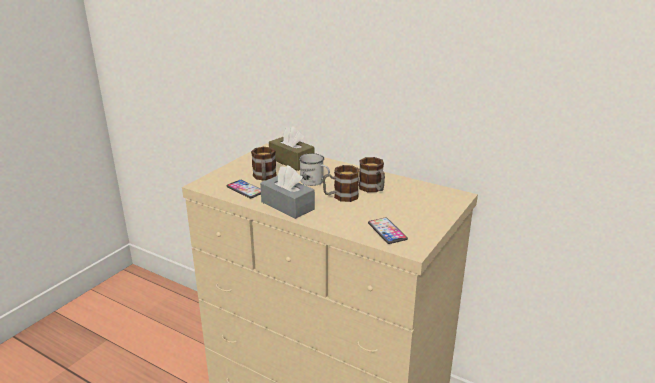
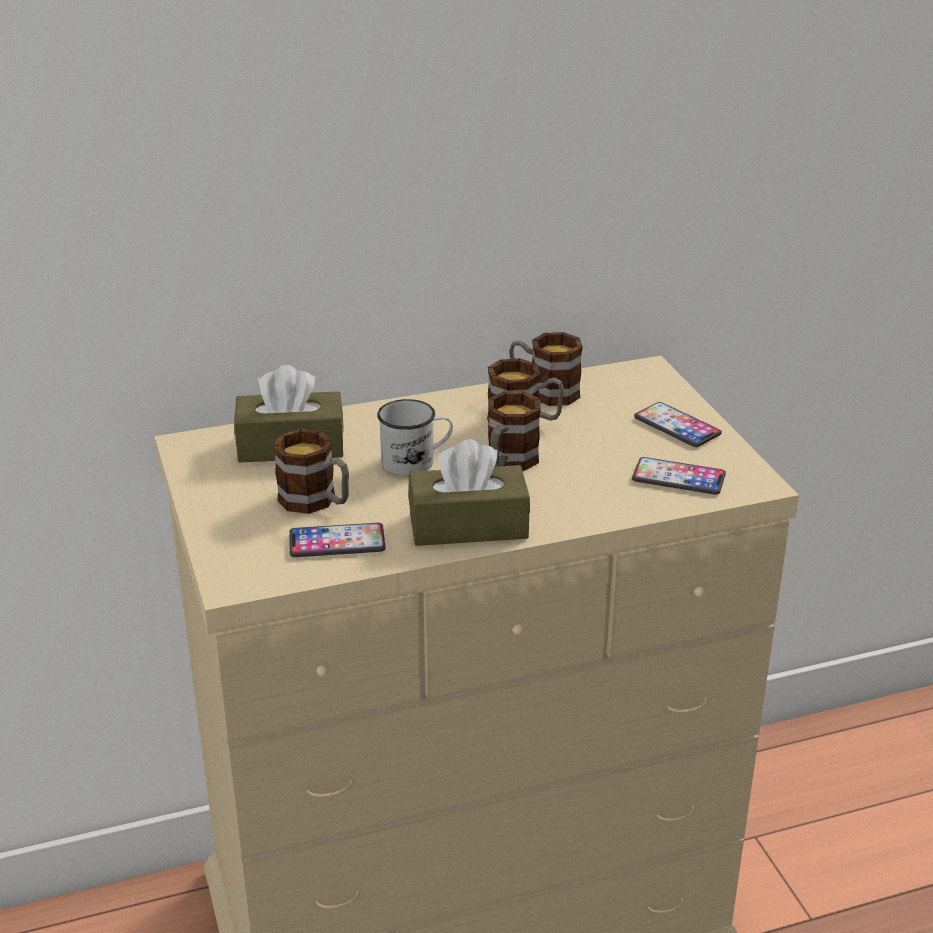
camera: 50 degrees left, 5 degrees up
(287, 205) = (468, 525): grey tissue box -> brown tissue box
(402, 184) = (544, 392): none -> mug
(426, 217) = (677, 426): none -> phone

